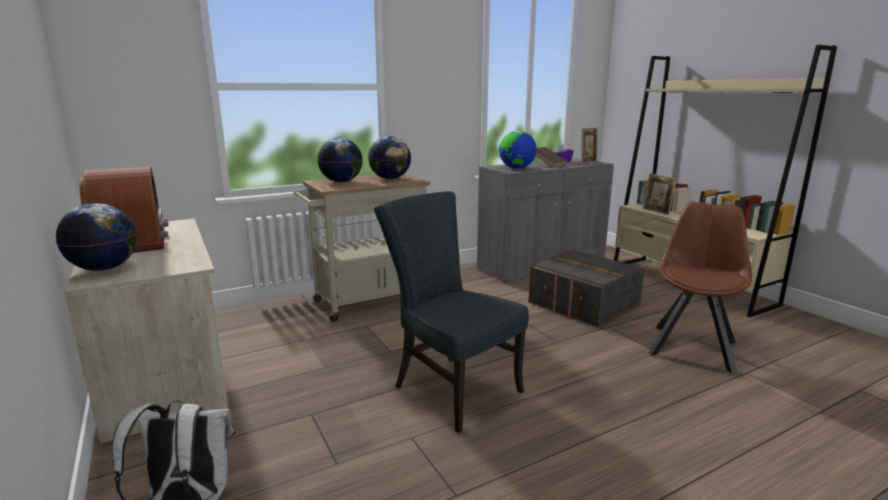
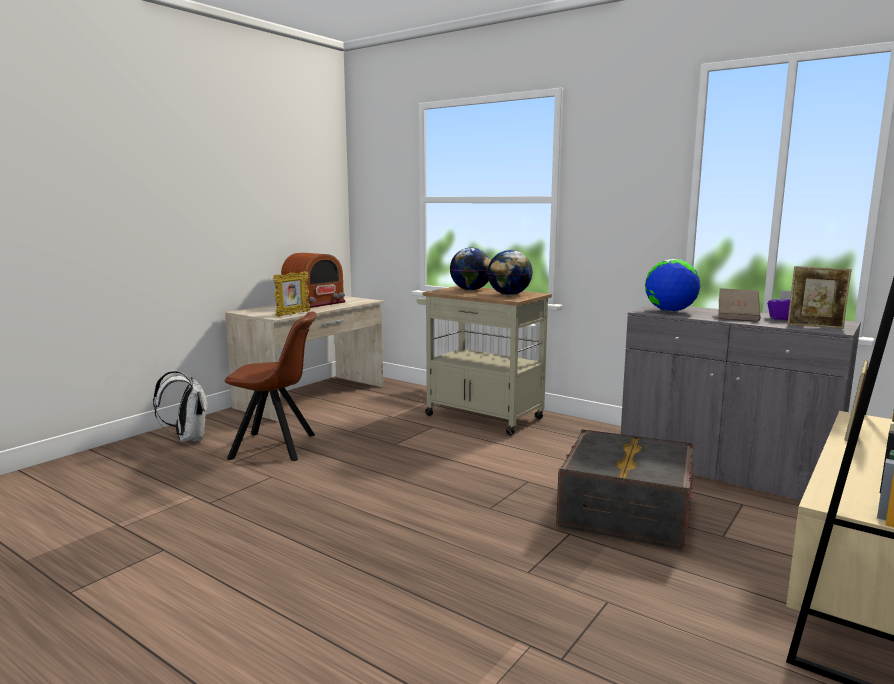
camera: 65 degrees right, 5 degrees down
(104, 268) = (262, 309): globe -> none
(191, 258) = (292, 314): none -> picture frame
(450, 387) = (352, 476): grey chair -> none
(692, 347) = (574, 599): brown chair -> brown chair (276, 446)

